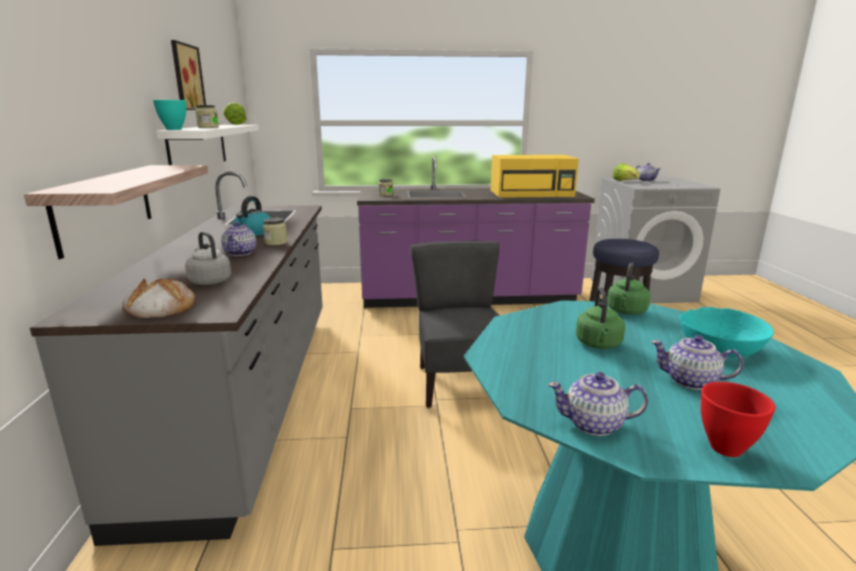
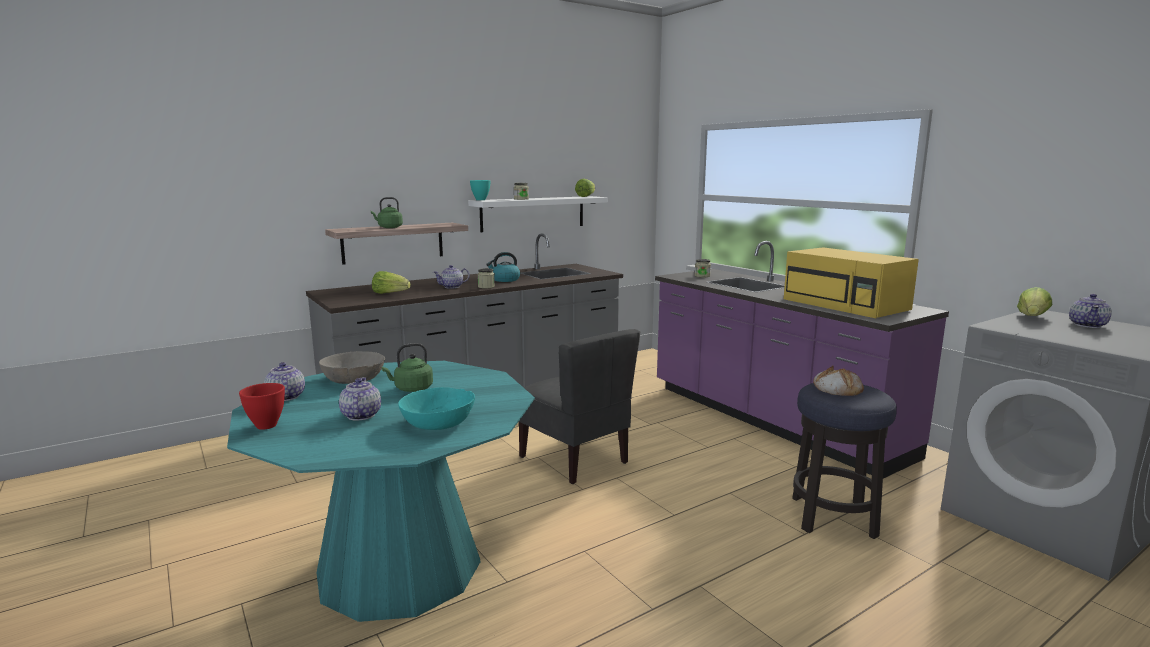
camera: 60 degrees right, 5 degrees down
(160, 306) = (343, 296): bread -> bread (837, 388)
(185, 77) = (526, 162): picture -> none
(209, 281) = (390, 293): grey kettle -> lettuce
(460, 383) = (575, 459): grey chair -> grey chair turned 90 degrees clockwise
(535, 370) = (354, 379): none -> grey bowl
(626, 311) = (498, 391): green kettle -> green kettle (389, 227)

